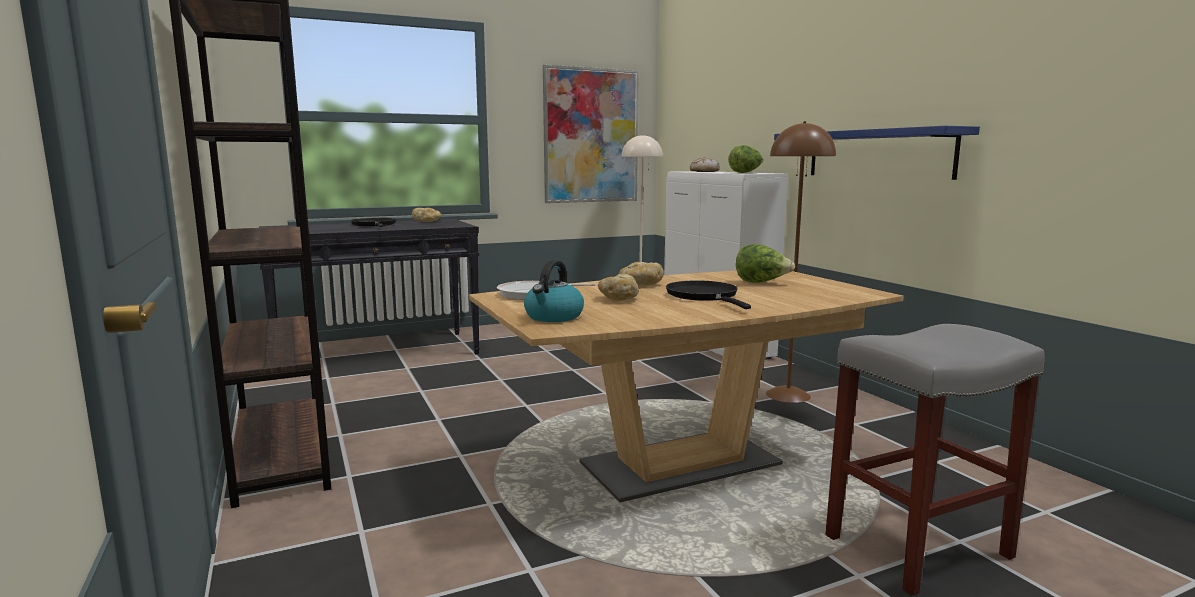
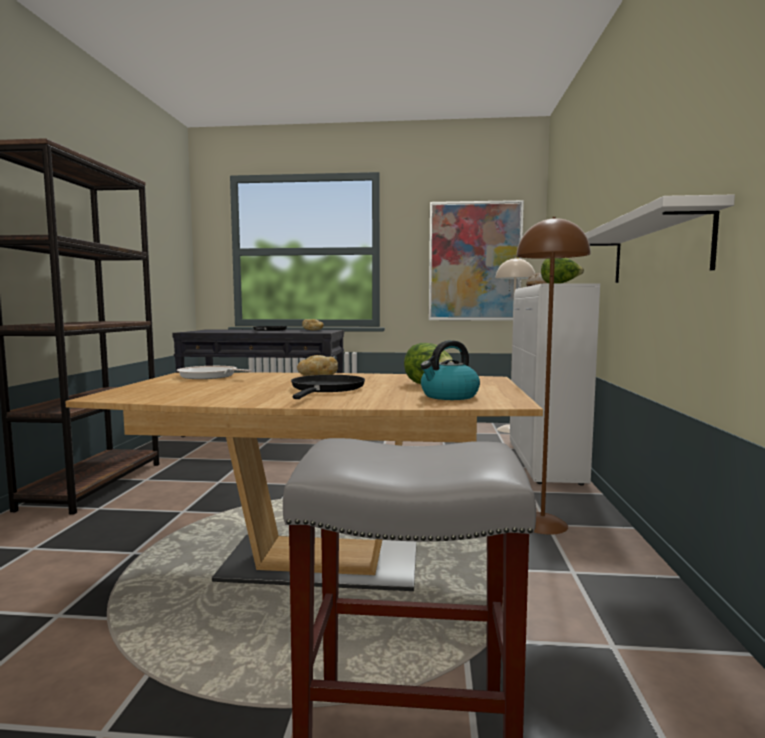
camera: 30 degrees right, 5 degrees down
(553, 317) = (148, 390): kettle -> kettle (449, 396)
(618, 299) = (251, 384): bread -> none
(877, 154) = (657, 250): blue shelf -> white shelf

